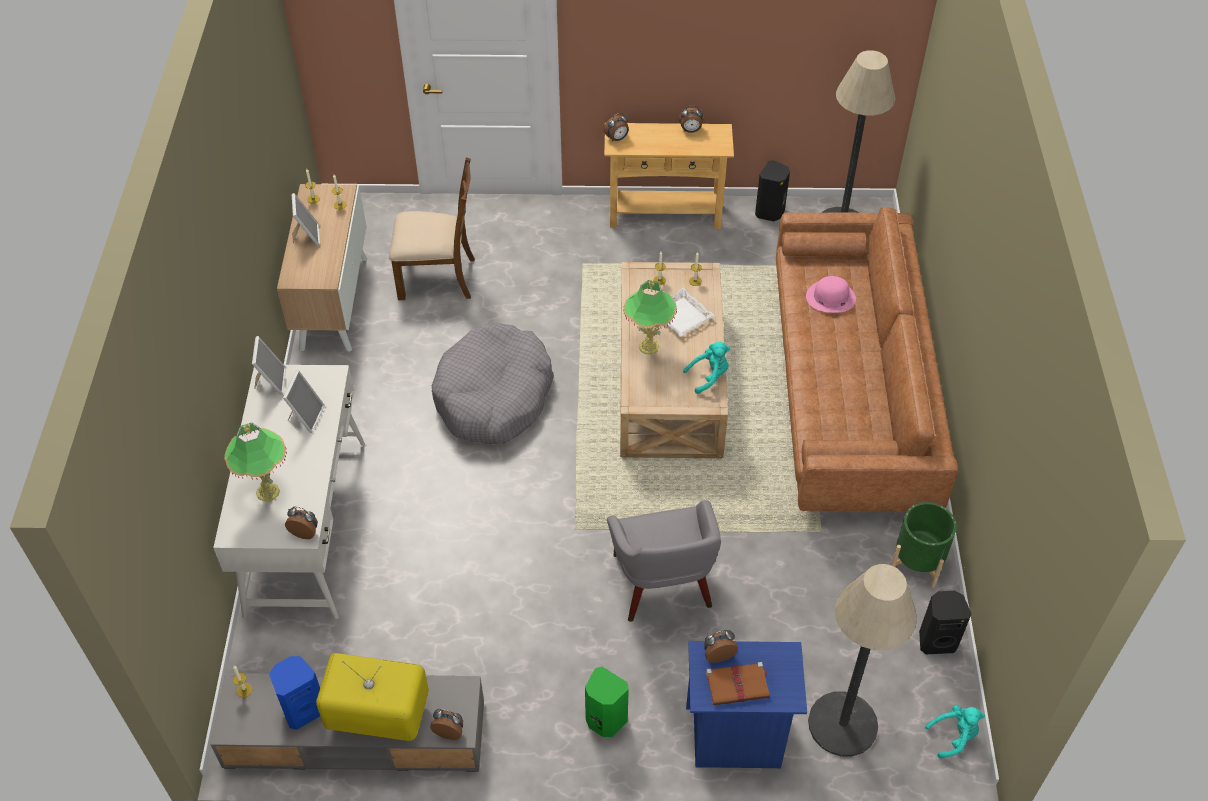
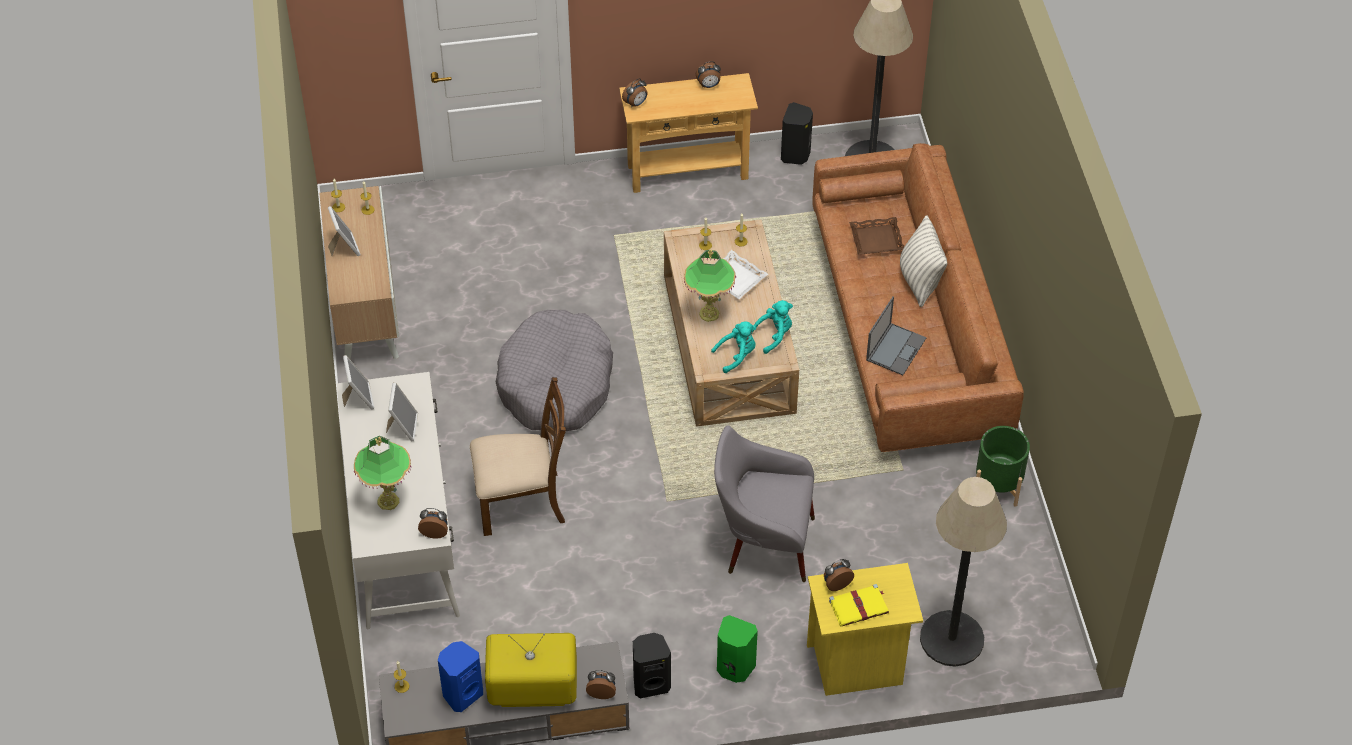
camera: 10 degrees left, 0 degrees up
(438, 278) = (467, 270): brown chair -> brown chair (522, 502)
(663, 587) = (763, 543): grey armchair -> grey armchair turned 120 degrees clockwise
(735, 737) = (857, 665): blue nightstand -> yellow nightstand
(738, 685) = (859, 606): brown book -> yellow book
(830, 297) = (876, 240): pink hat -> brown tray
(831, 407) = (896, 348): none -> laptop
(867, 343) = (920, 281): none -> pillow
(936, 640) = (1025, 553): black speaker -> black speaker (650, 683)
(954, 736) = (1053, 634): turquoise plush toy -> turquoise plush toy (737, 355)

